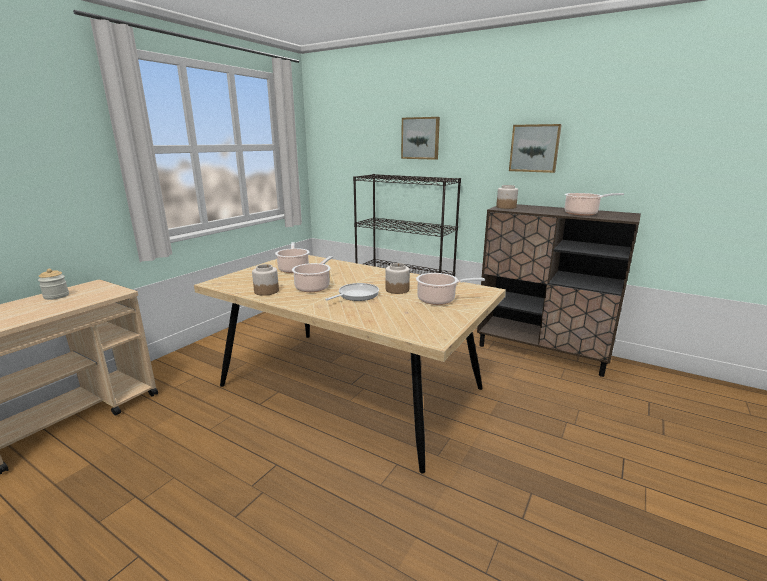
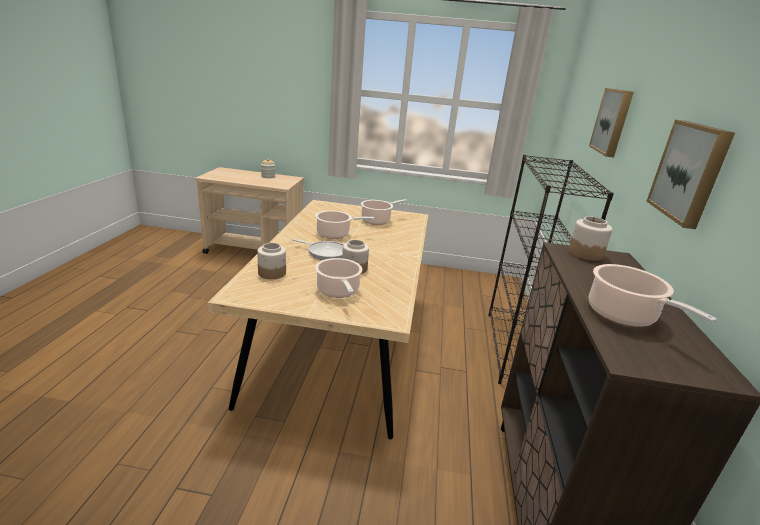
camera: 65 degrees right, 5 degrees up
(266, 291) = (313, 221): jar -> jar (272, 273)

